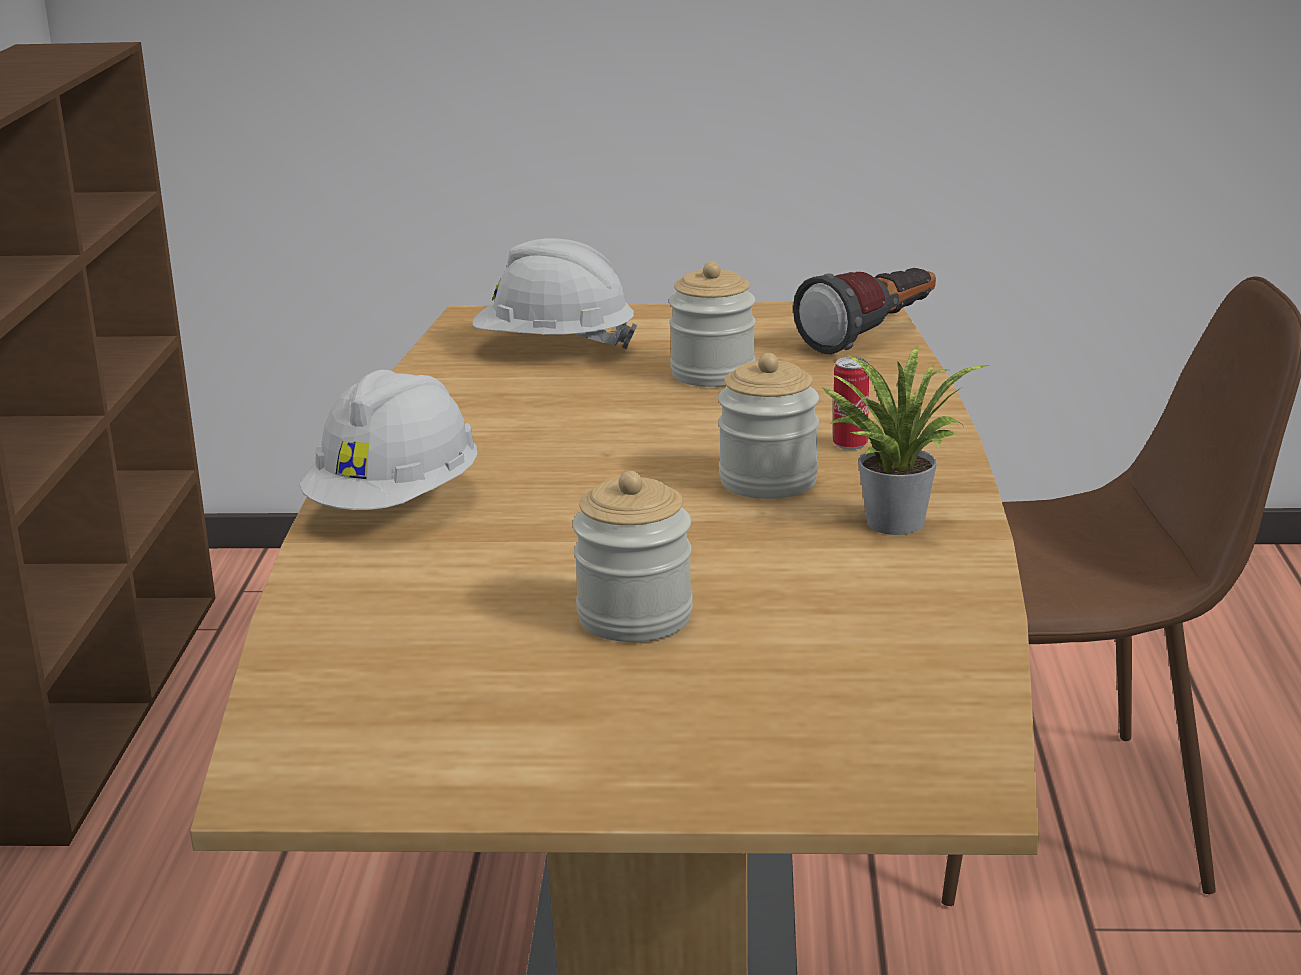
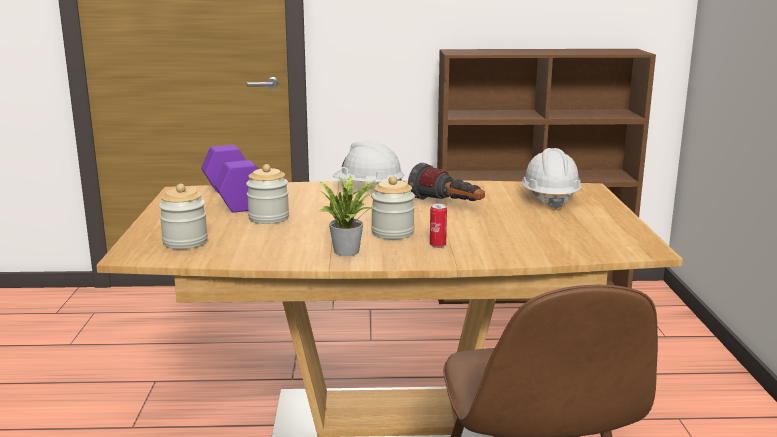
camera: 85 degrees right, 5 degrees down
(412, 677) = (236, 198): none -> purple dumbbell
(713, 374) = (526, 223): jar -> jar (185, 242)
(873, 336) = (605, 251): flashlight -> flashlight (448, 205)

